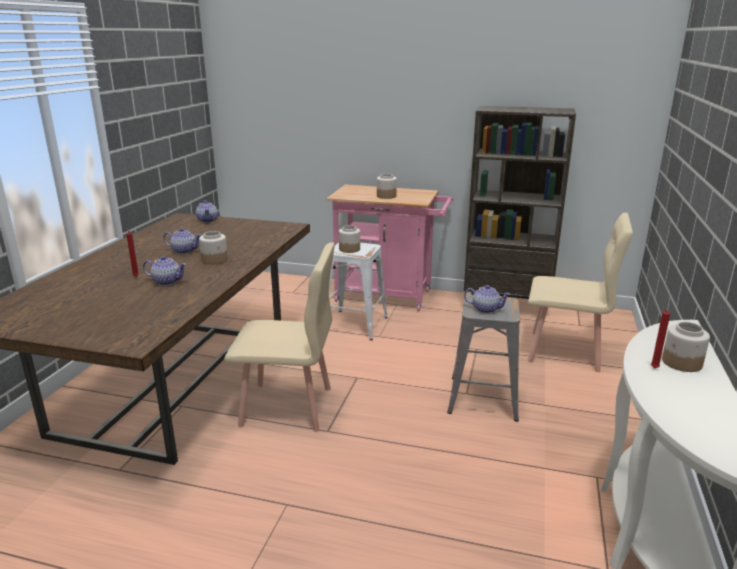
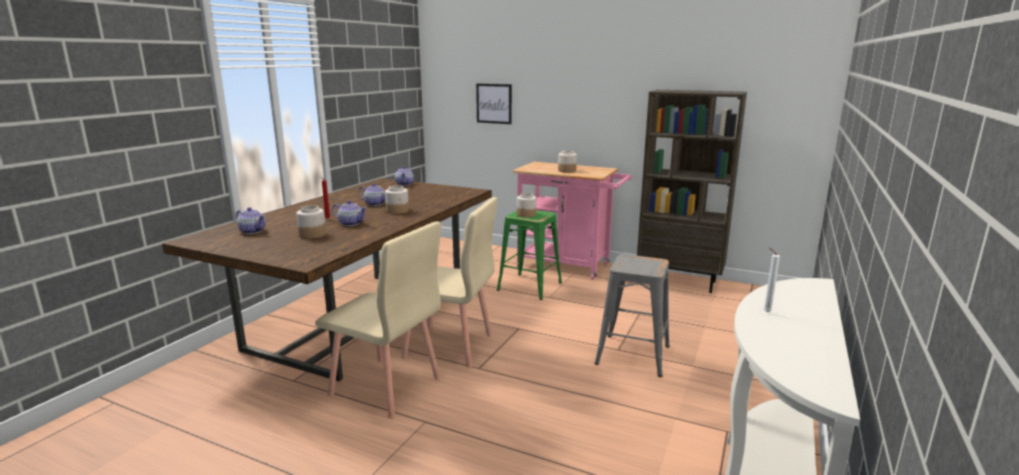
camera: 10 degrees right, 5 degrees down
(296, 120) = (494, 103): none -> picture
(355, 324) = (530, 286): white stool -> green stool
(485, 309) = (633, 266): teapot -> teapot (252, 231)
(565, 351) = (727, 323): beige chair -> beige chair (386, 386)
(652, 368) = (765, 312): red candle -> white candle
(681, 363) = (798, 310): jar -> jar (312, 234)

